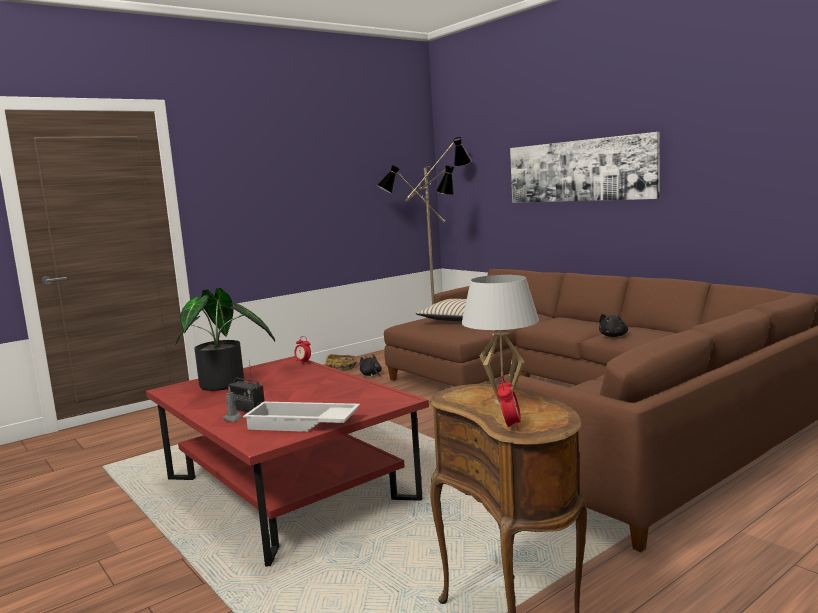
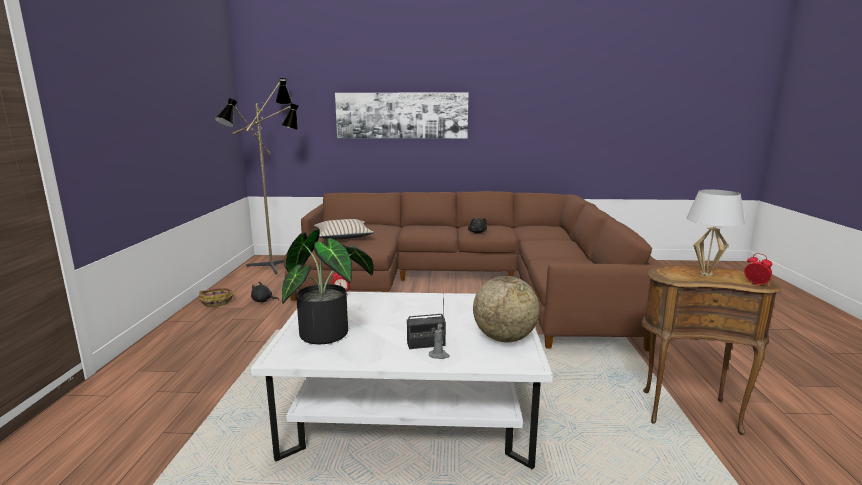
camera: 50 degrees left, 5 degrees up
(288, 489) = (410, 411): red coffee table -> white coffee table
(301, 424) = (504, 338): white tray -> globe

